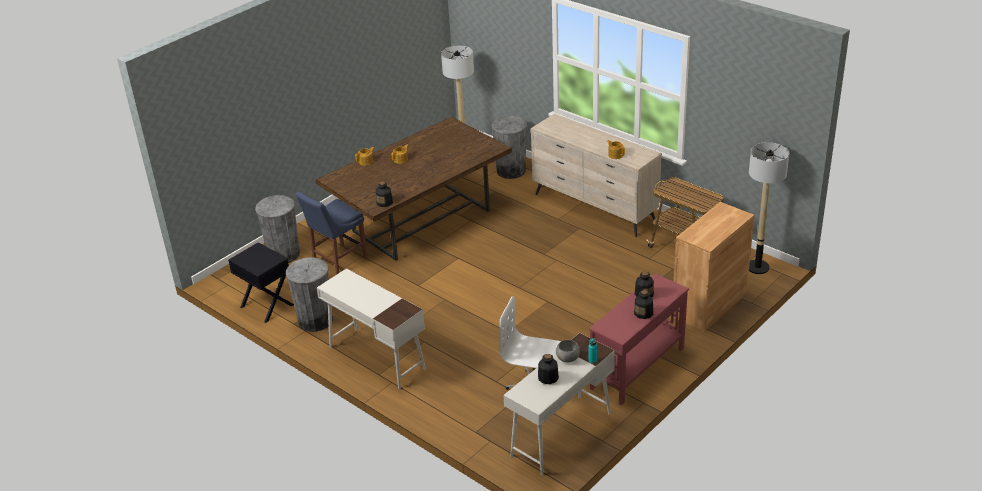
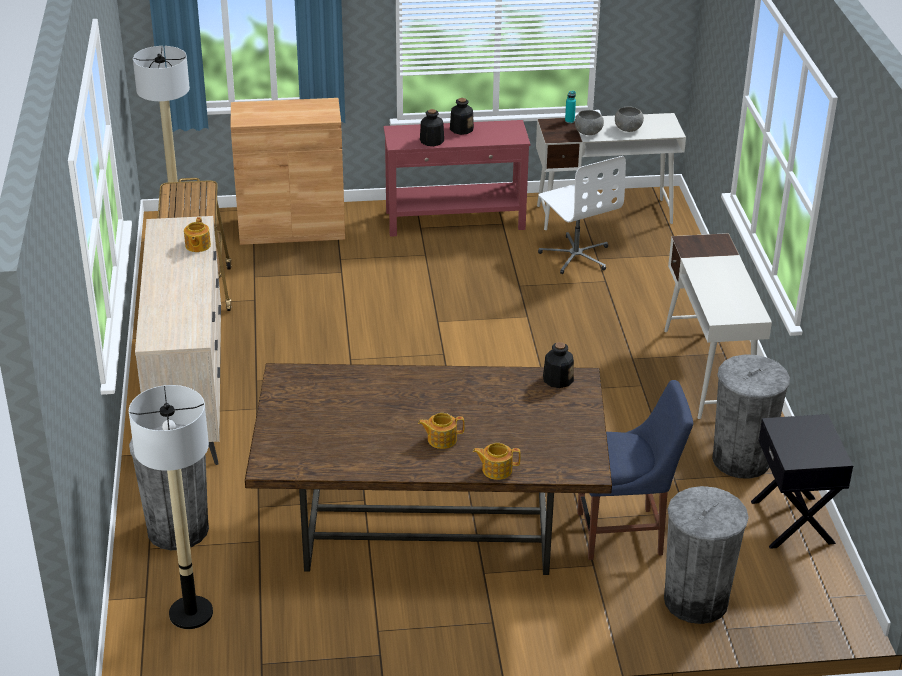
camera: 140 degrees left, 0 degrees up
(548, 377) = (628, 129): bottle -> grey bowl

